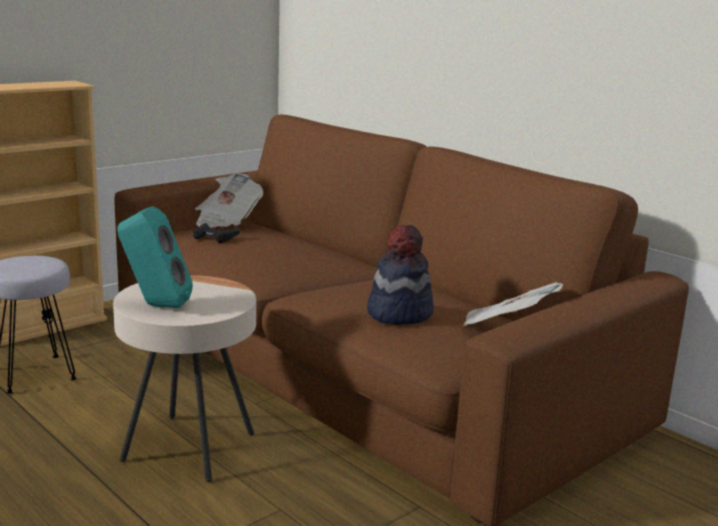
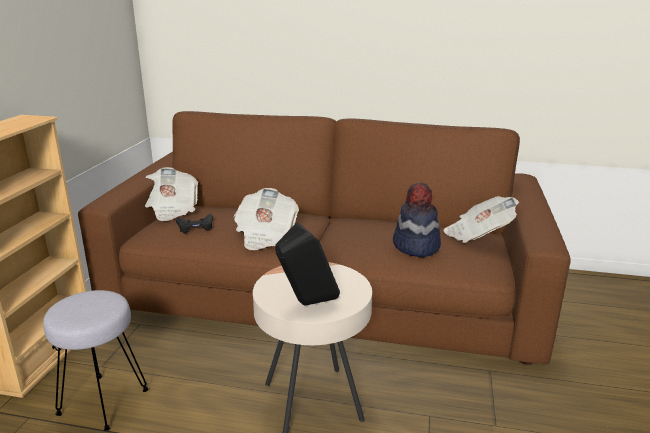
camera: 35 degrees left, 5 degrees up
(155, 305) = (306, 304): turquoise speaker -> black speaker
(265, 261) = (265, 235): none -> newspaper

